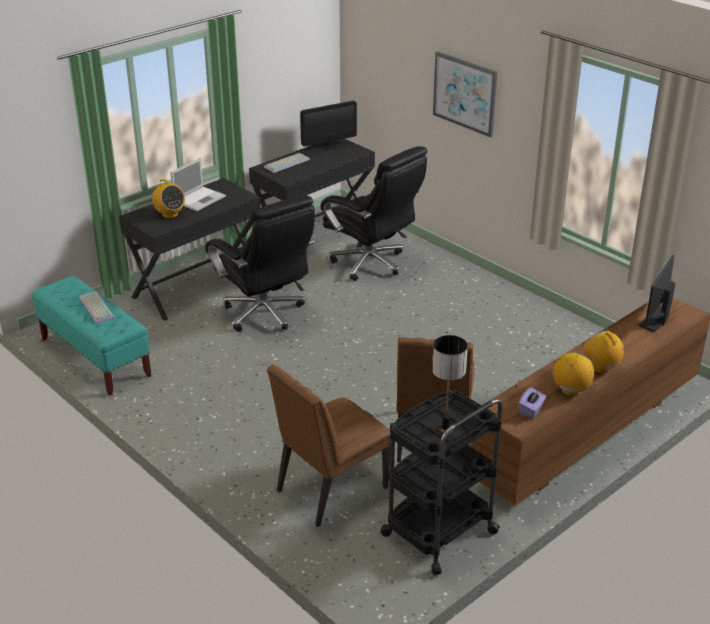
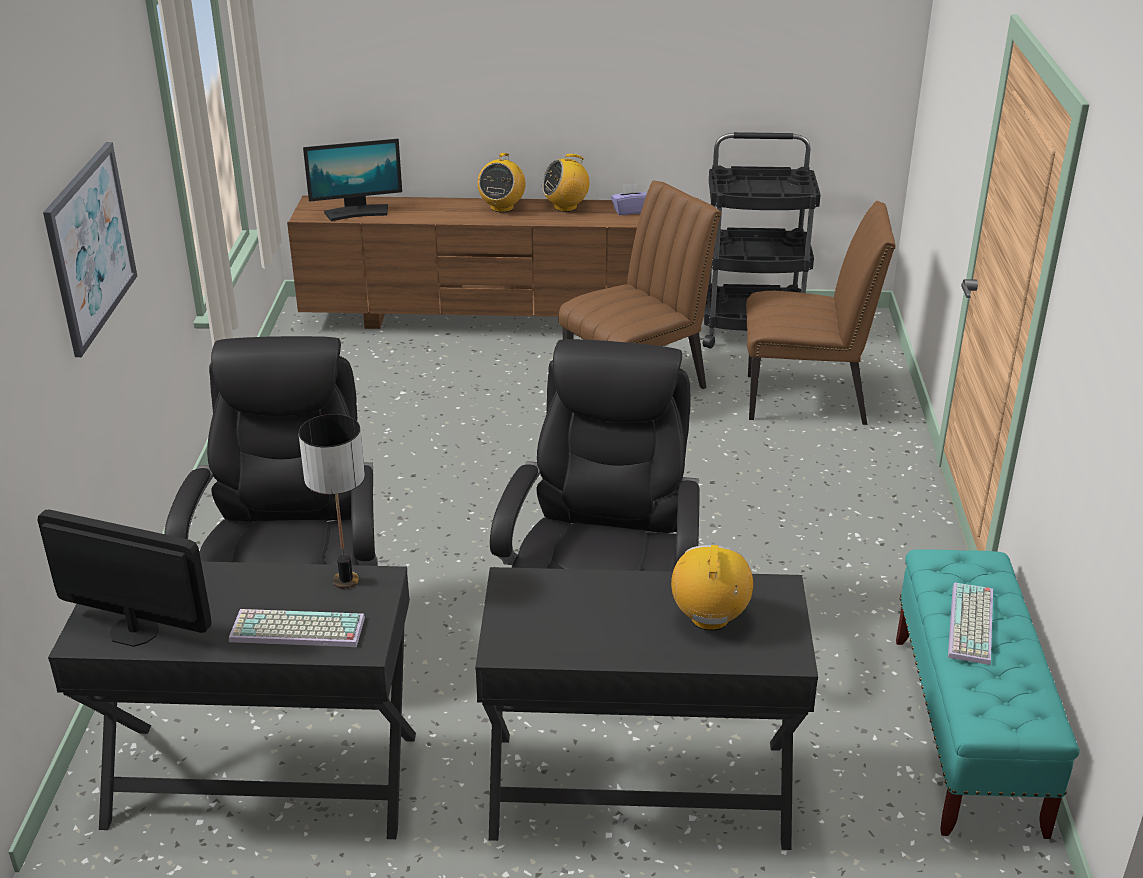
camera: 135 degrees left, 0 degrees up
(200, 199) = (603, 628): laptop -> none
(445, 428) = (763, 187): table lamp -> table lamp (345, 581)

